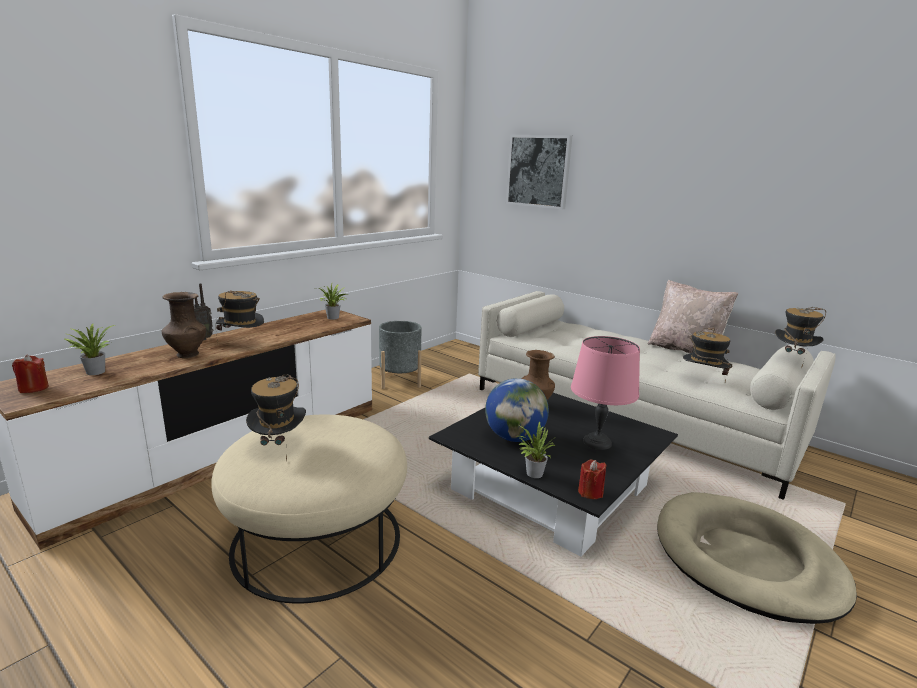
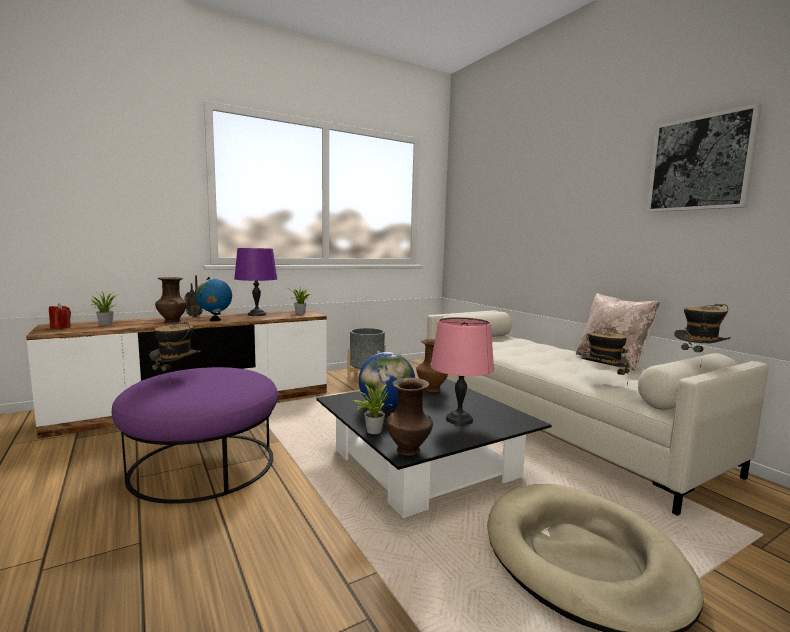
camera: 20 degrees right, 10 degrees down
(242, 344) = (215, 320): hat -> globe
(281, 326) = (257, 314): none -> purple table lamp
(316, 539) = (203, 464): beige ottoman -> purple ottoman
(538, 171) = (495, 208): picture -> picture (700, 163)
(590, 492) = (409, 450): red candle -> brown vase

